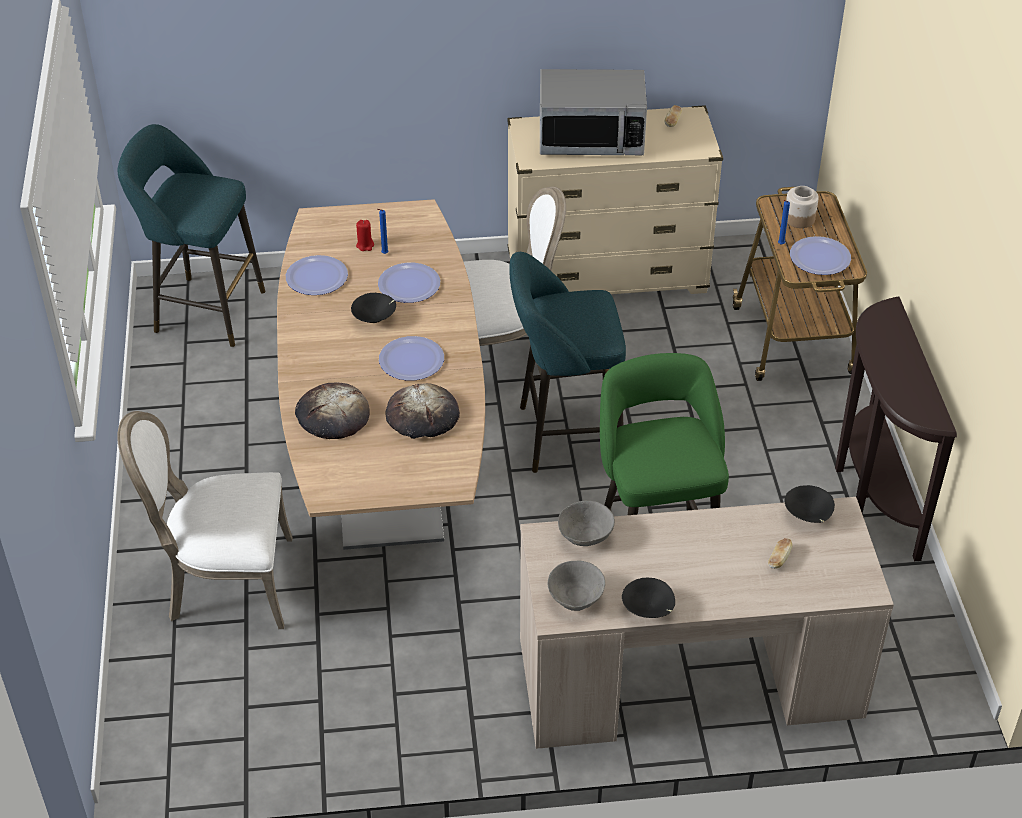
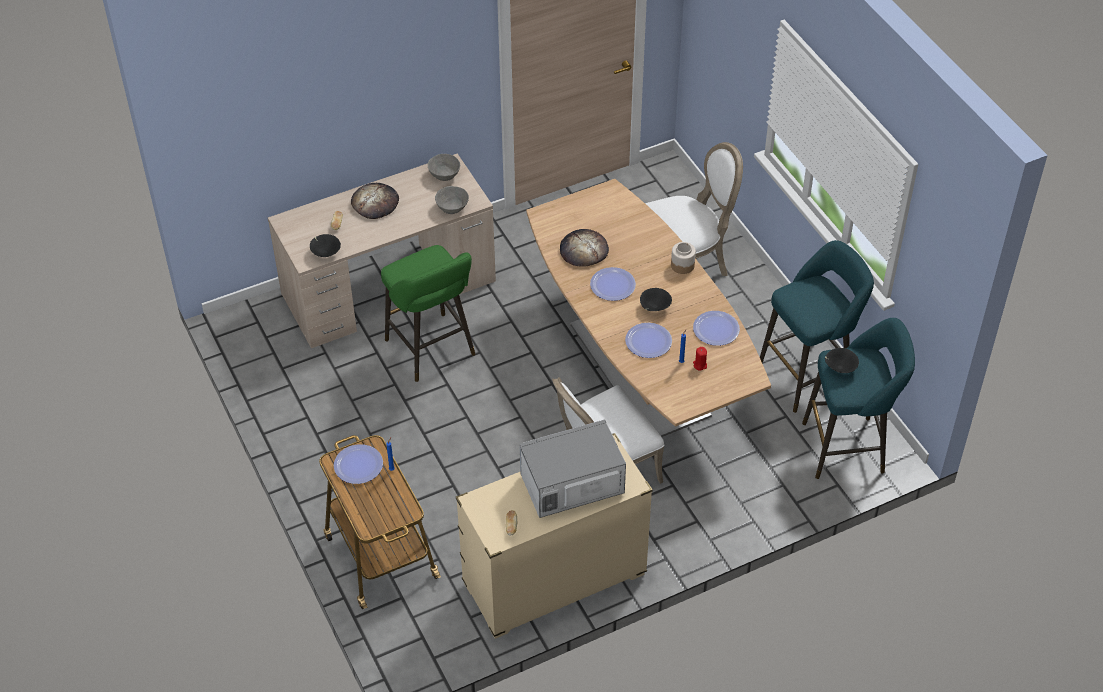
camera: 160 degrees right, 5 degrees up
(332, 415) = (639, 236): bread -> bread (375, 202)
(563, 435) = (526, 420): turquoise stool -> turquoise stool (808, 375)
(648, 611) = (402, 179): black bowl -> black bowl (839, 368)
(799, 219) = (383, 502): jar -> jar (682, 265)
(871, 493) = (298, 437): brown console table -> none

